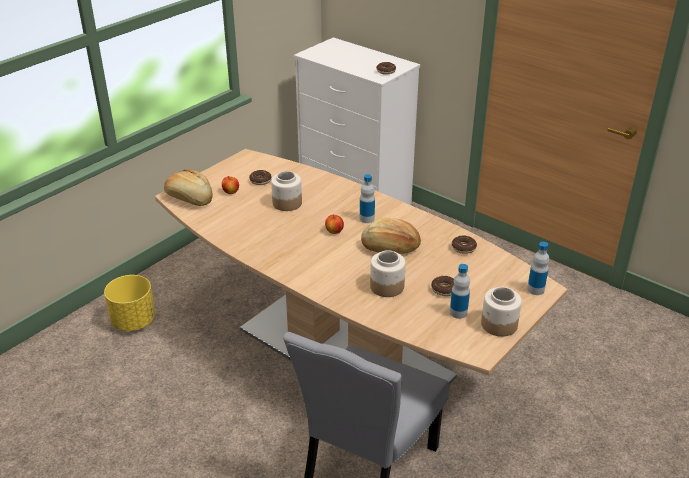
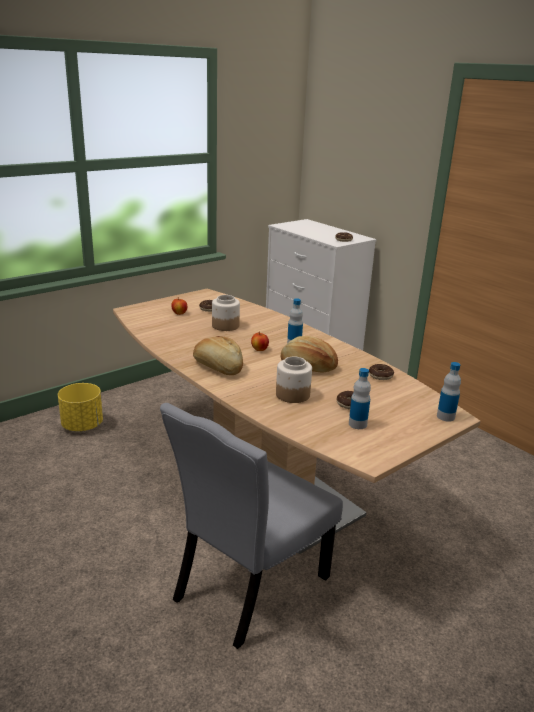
camera: 10 degrees right, 10 degrees down
(189, 198) = (141, 313): bread -> bread (218, 367)
(499, 325) = (397, 440): jar -> none

